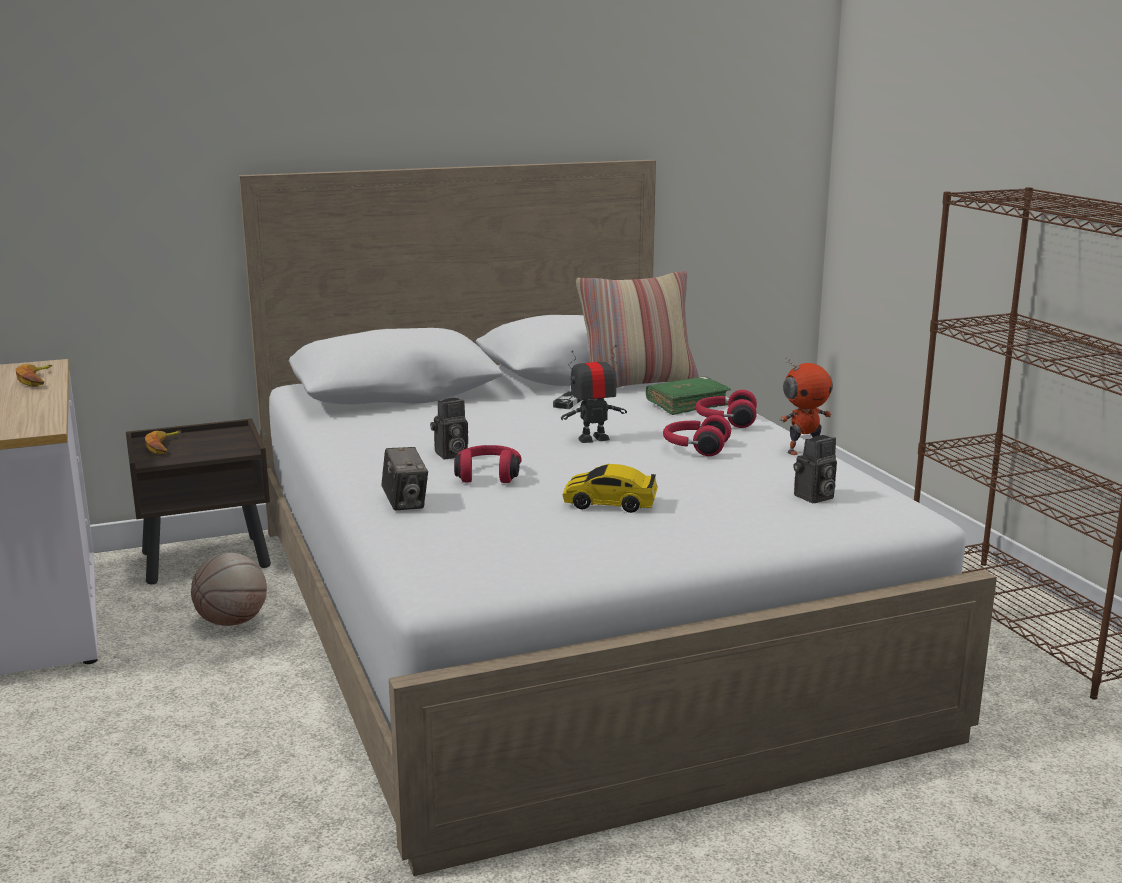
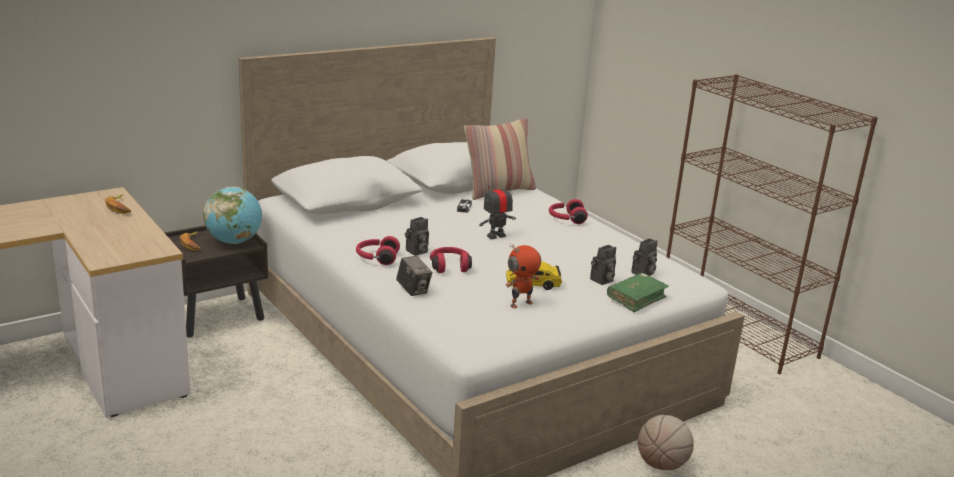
camera: 15 degrees left, 5 degrees up
(224, 445) = (234, 241): none -> globe
(233, 622) = (262, 361): basketball -> basketball (662, 465)
(687, 404) = (537, 206): green book -> green book (636, 298)
(695, 448) = (559, 240): red headphones -> red headphones (376, 258)
(734, 504) = (602, 281): none -> camera
(803, 451) = (621, 240): toy robot -> toy robot (520, 303)

